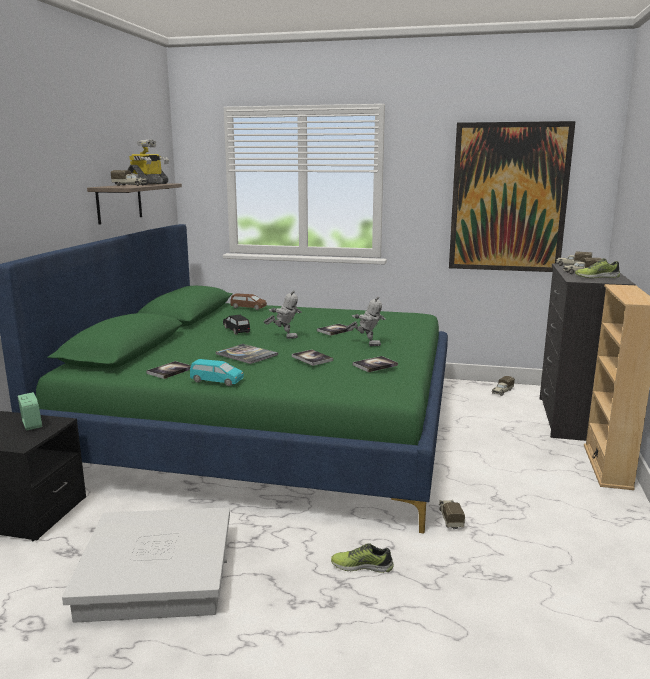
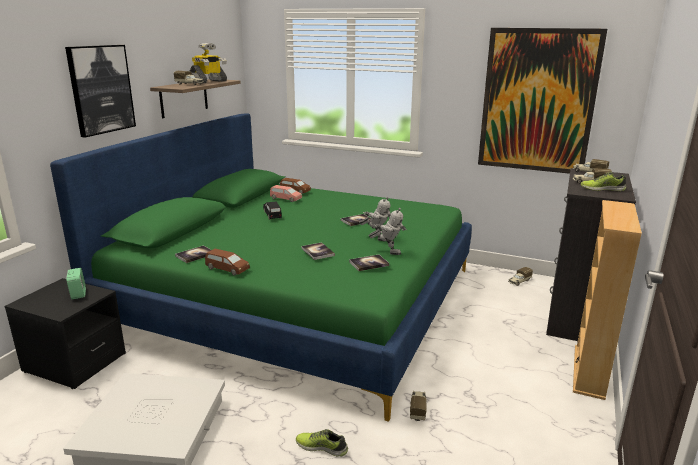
camera: 10 degrees right, 5 degrees up
(39, 185) = (101, 89): none -> picture
(216, 381) = (227, 269): turquoise toy car -> brown toy car
(242, 315) = (285, 199): none -> pink toy car
(246, 355) = (266, 243): book -> none
(284, 337) = (308, 225): toy robot -> toy robot (388, 251)

